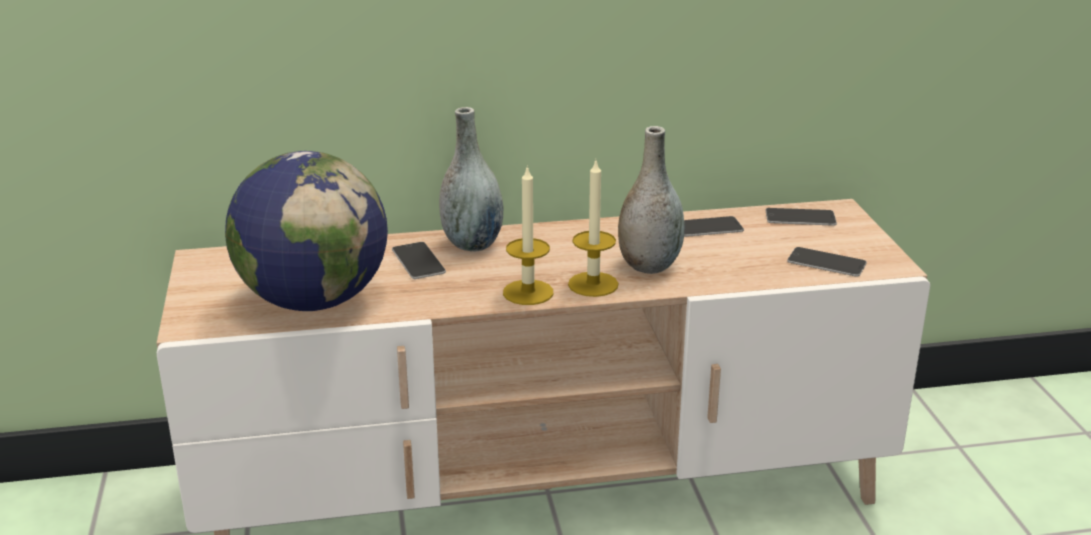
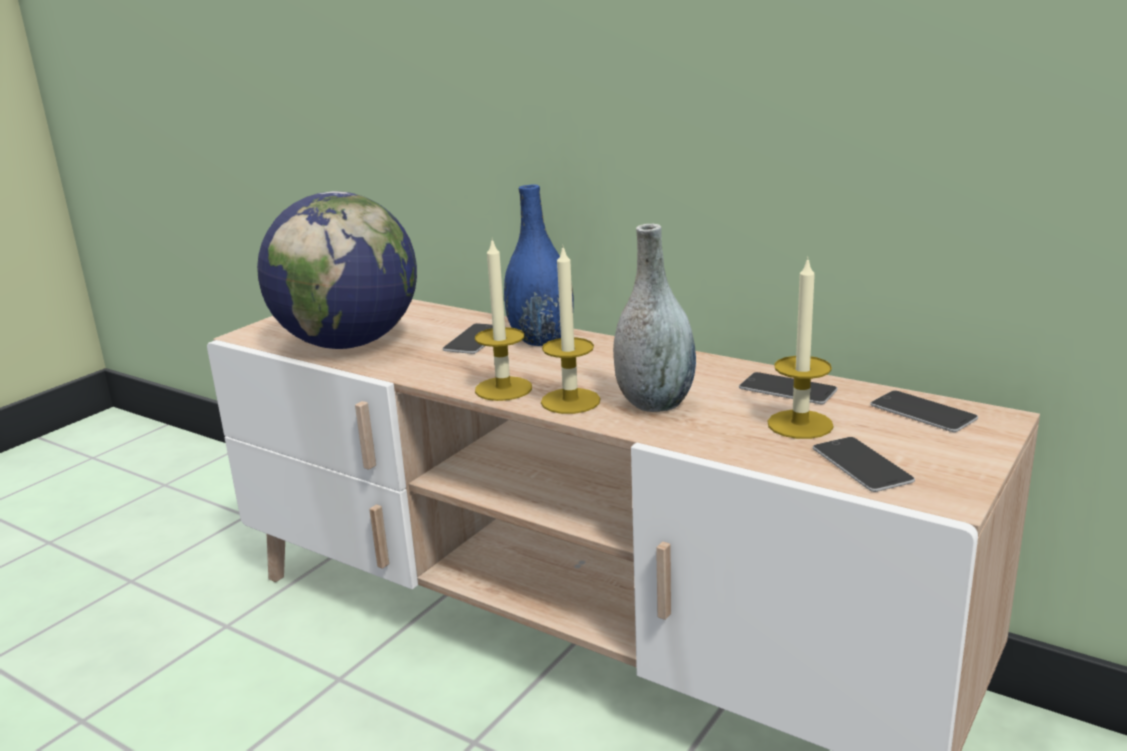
camera: 45 degrees right, 5 degrees down
(472, 244) = (541, 339): grey vase -> blue vase
(755, 249) = (800, 424): none -> candle

